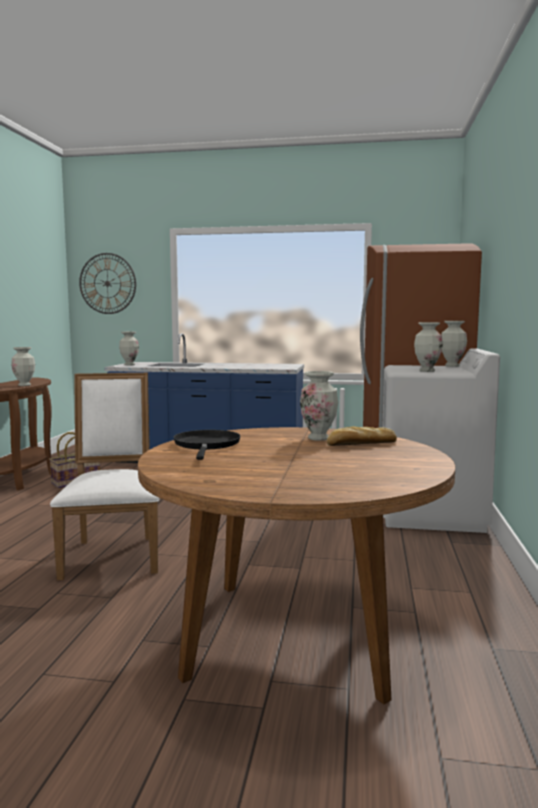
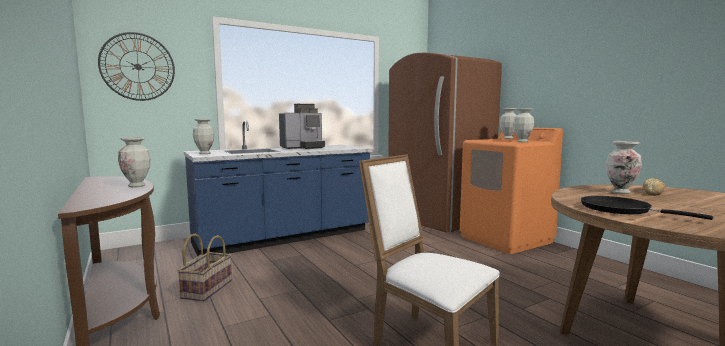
camera: 40 degrees left, 0 degrees up
(239, 364) = (303, 147): none -> coffee machine
(431, 514) = (506, 239): white washing machine -> orange washing machine

